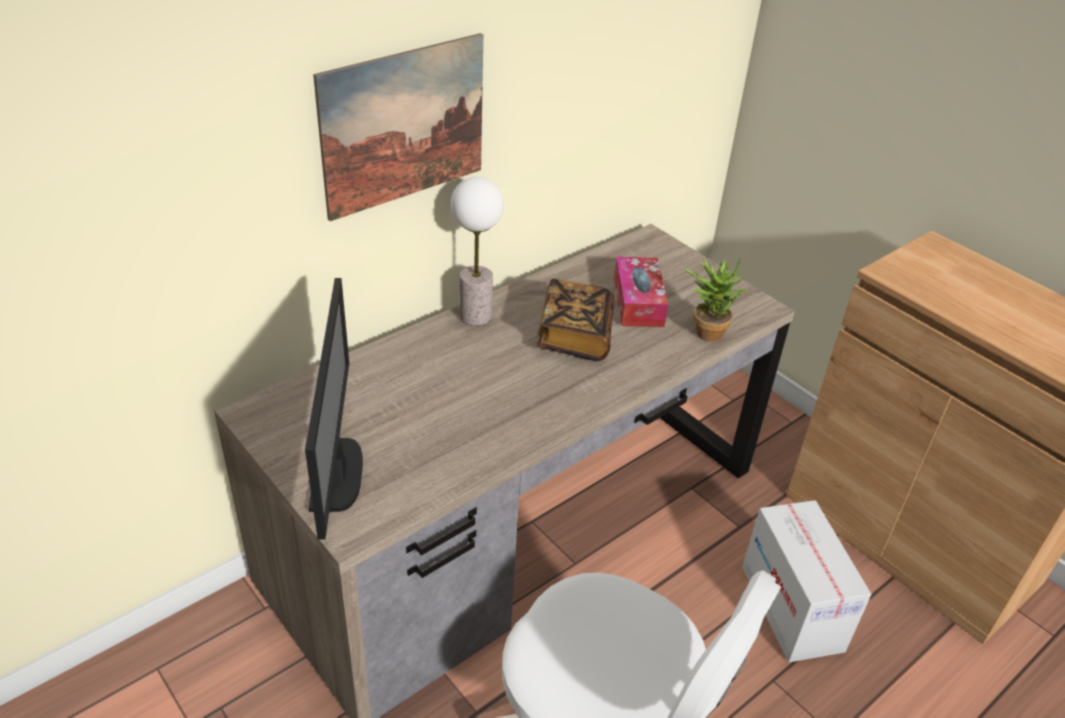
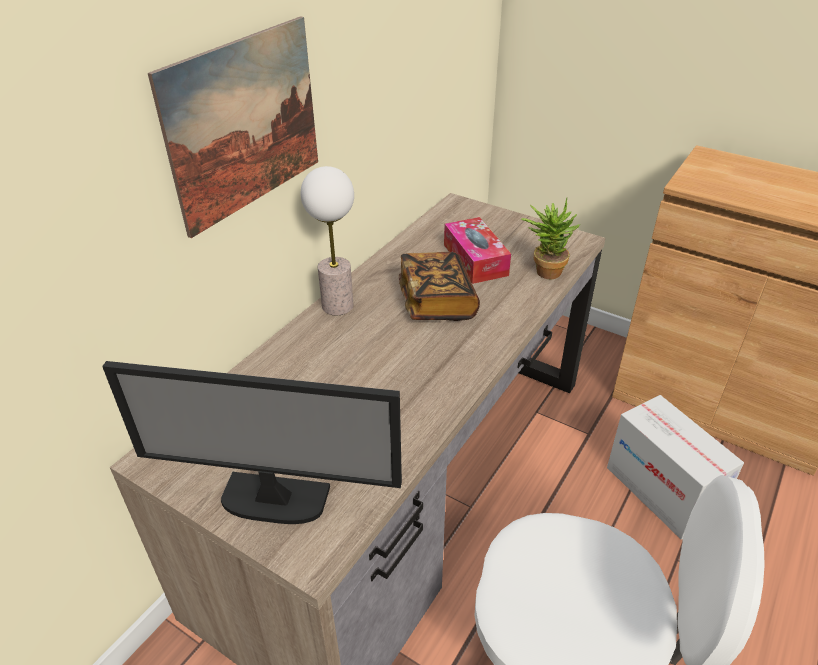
camera: 15 degrees left, 0 degrees up
(338, 475) = (274, 500): monitor -> monitor turned 120 degrees clockwise

